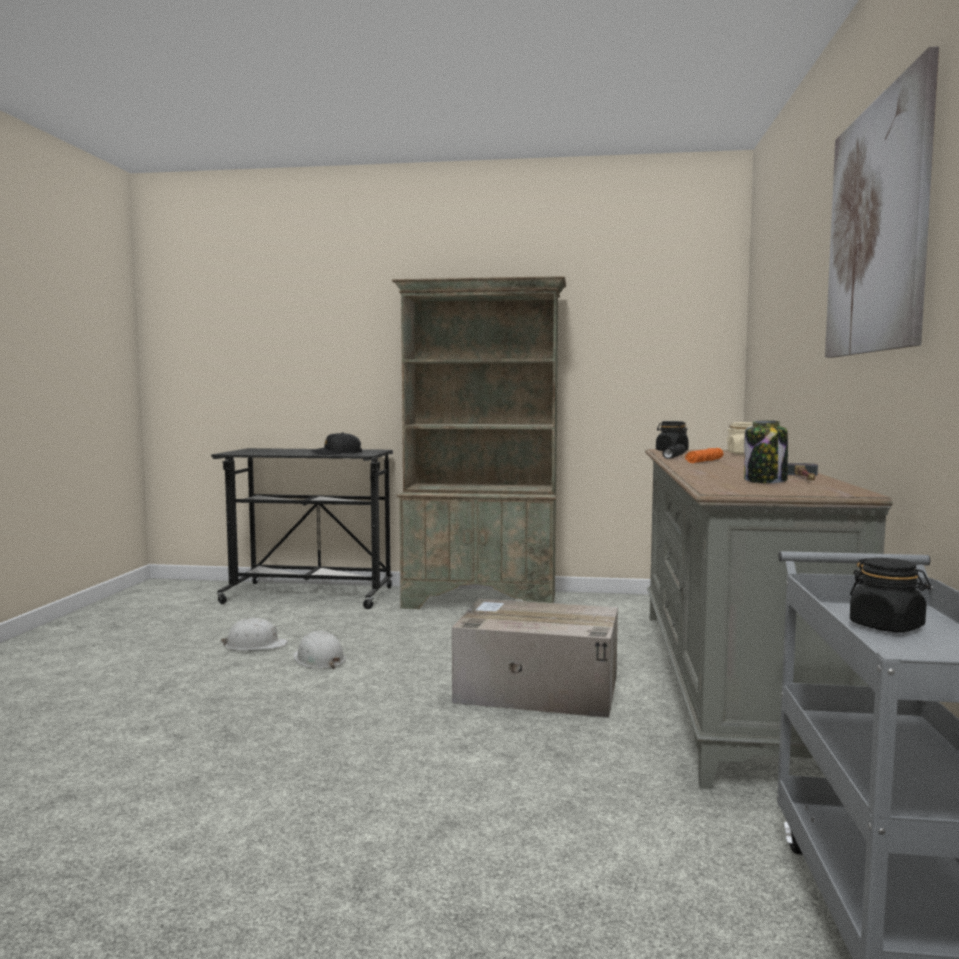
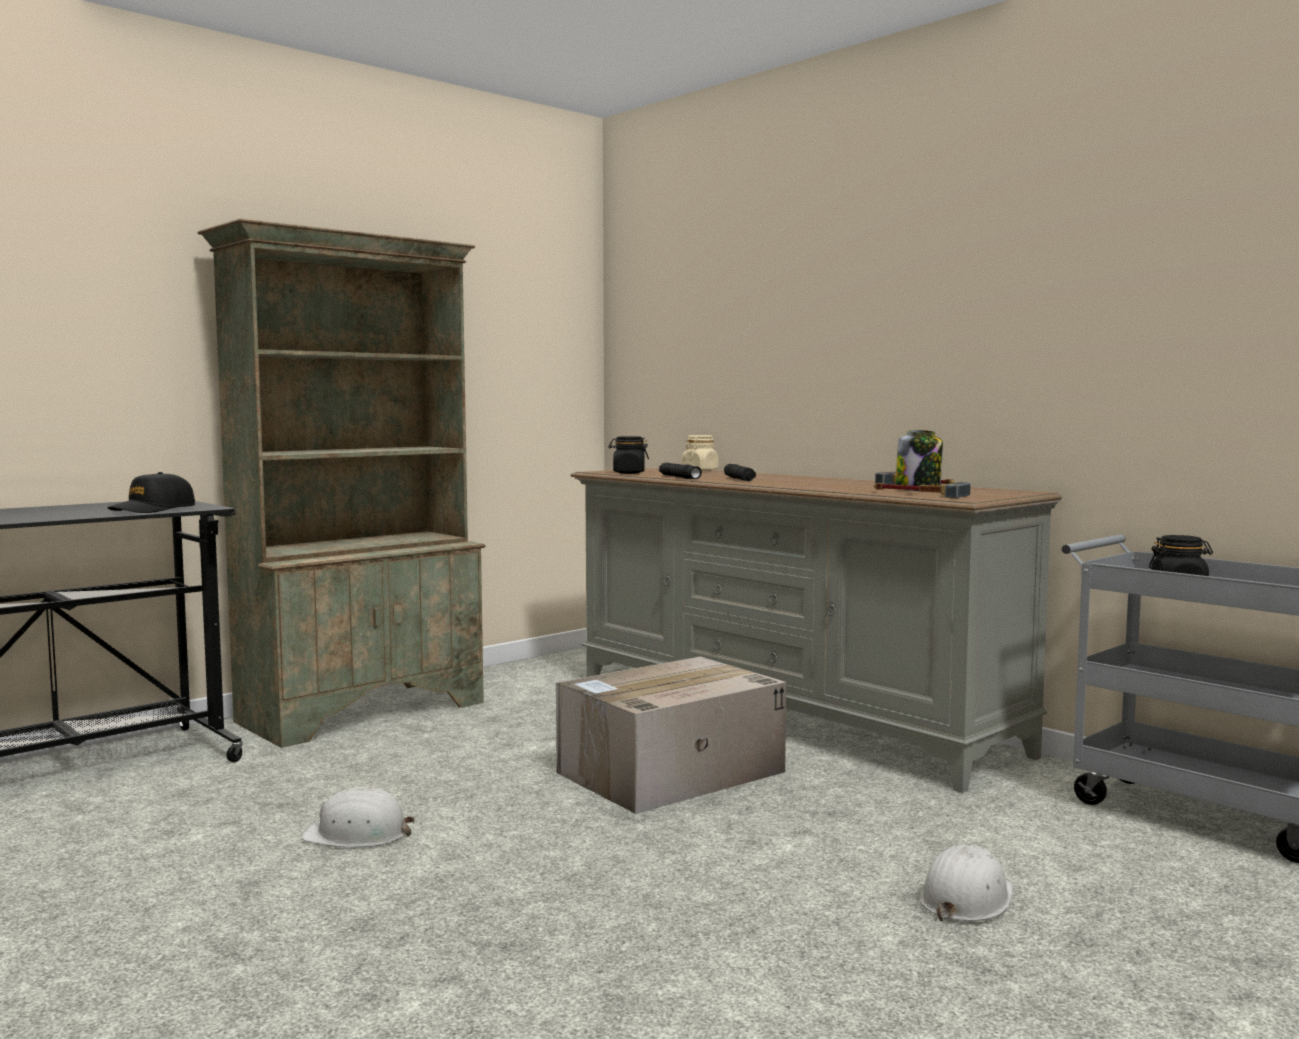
camera: 50 degrees left, 0 degrees up
(255, 645) = (203, 854): white hard hat -> white hard hat (966, 899)
(704, 461) = (739, 479): orange flashlight -> black flashlight
(723, 484) = (917, 494): none -> hammer
(876, 228) = (979, 254): picture -> none

